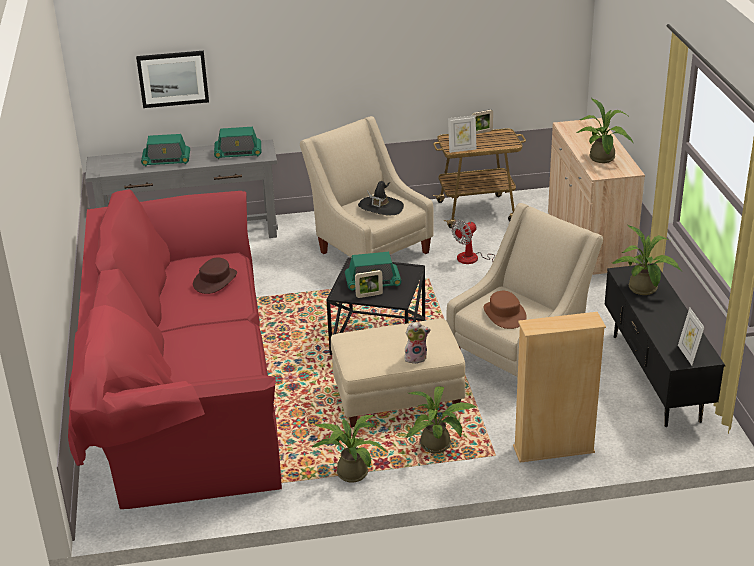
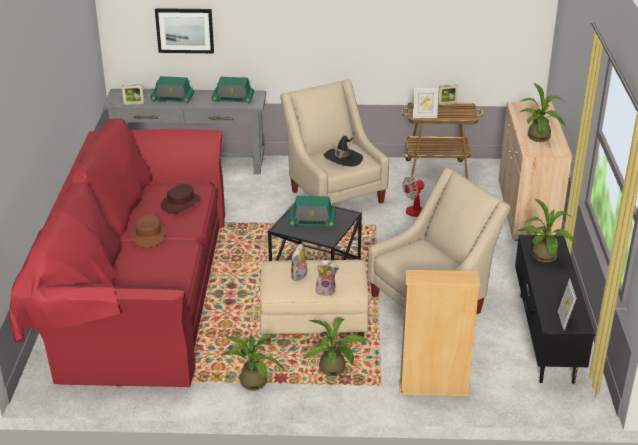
camera: 10 degrees right, 0 degrees up
(369, 295) = (305, 232): picture frame -> picture frame (134, 103)
(381, 346) = (299, 277): none -> plush toy
(504, 314) = (416, 263): brown hat -> brown hat (149, 235)

